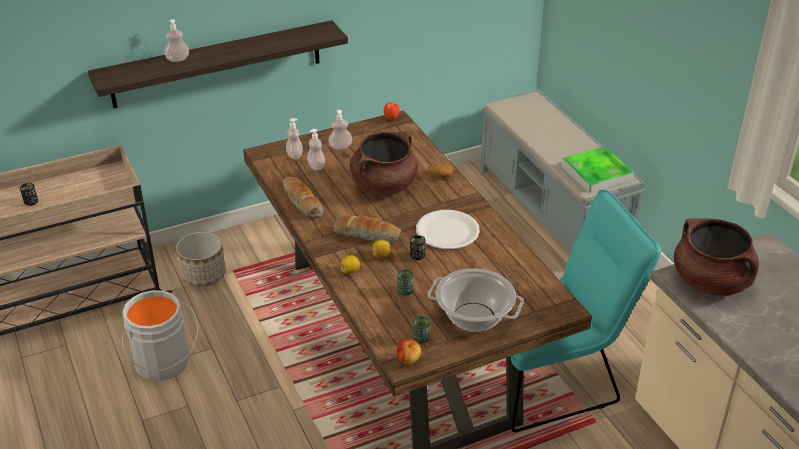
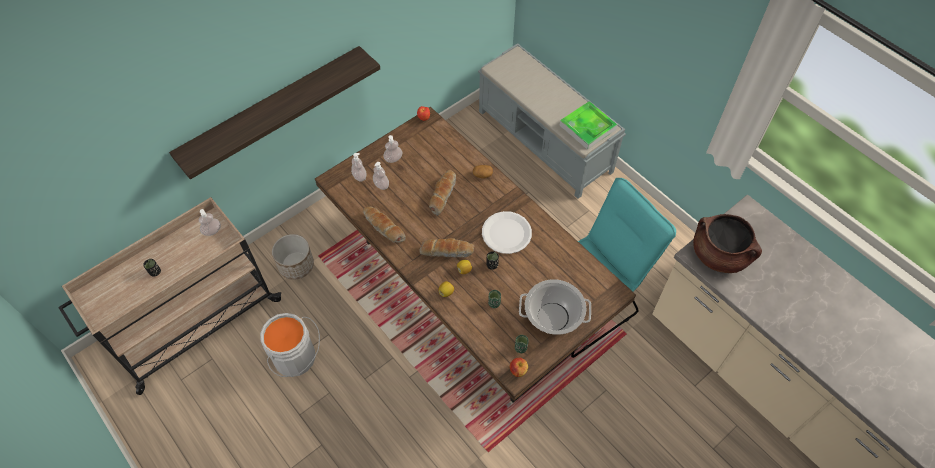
camera: 15 degrees left, 20 degrees up
(177, 59) = (244, 122): soap dispenser -> soap dispenser (212, 231)
(384, 186) = (442, 195): brown cooking pot -> bread

